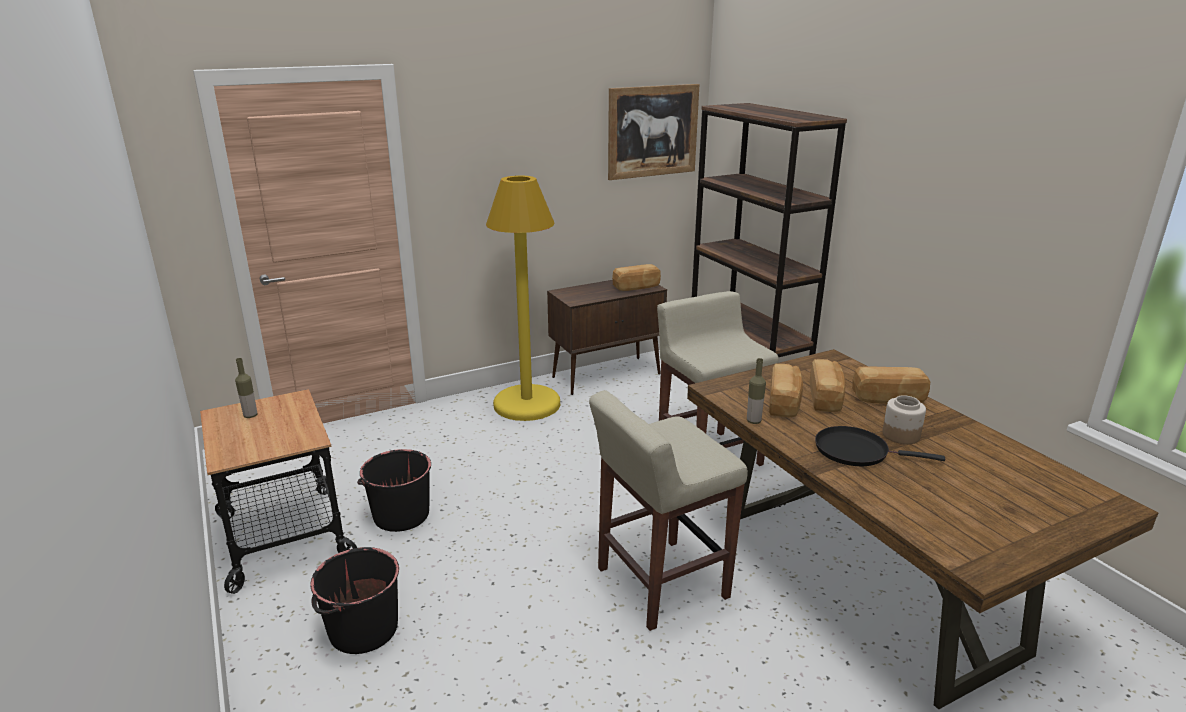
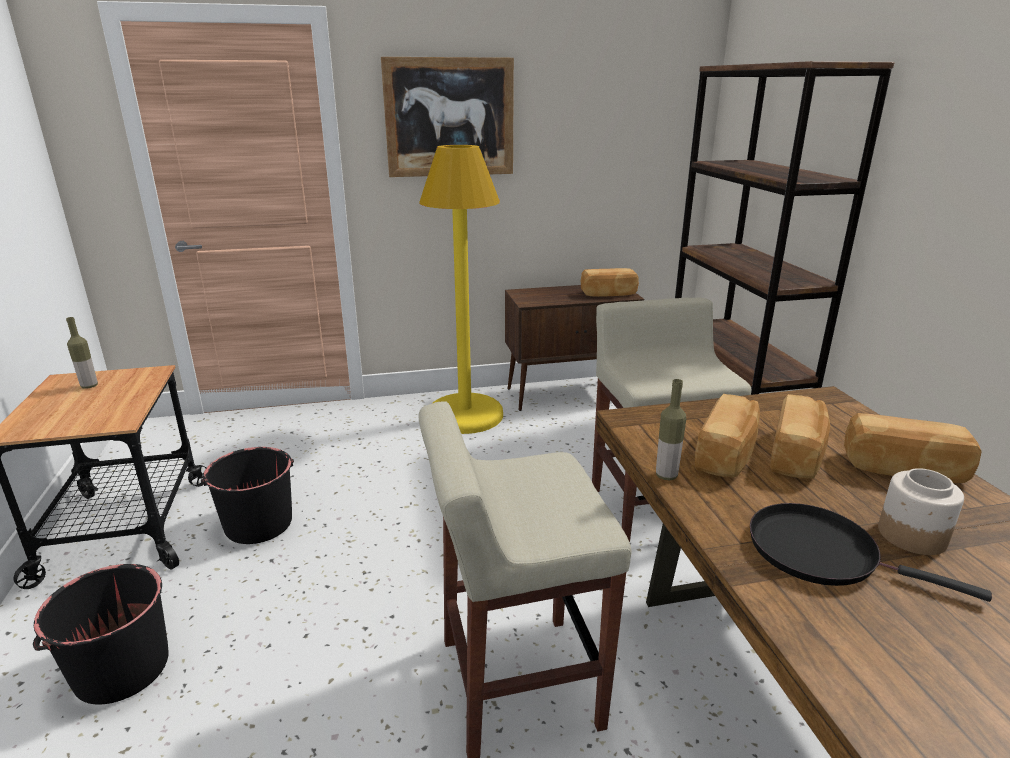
camera: 15 degrees right, 0 degrees up
(652, 131) = (646, 109): picture -> picture (449, 118)

